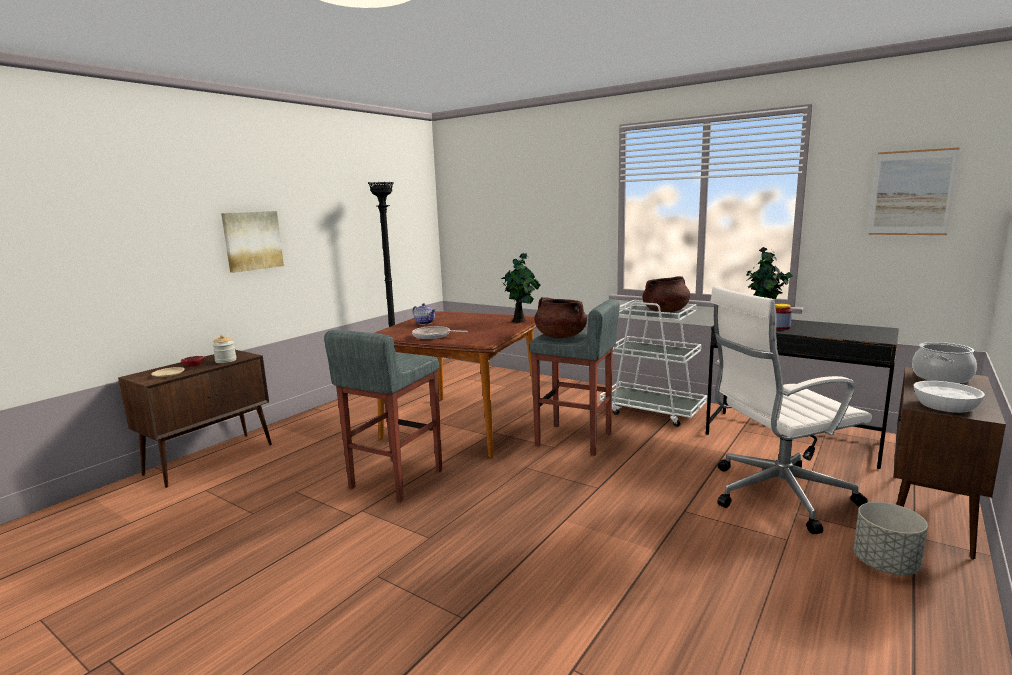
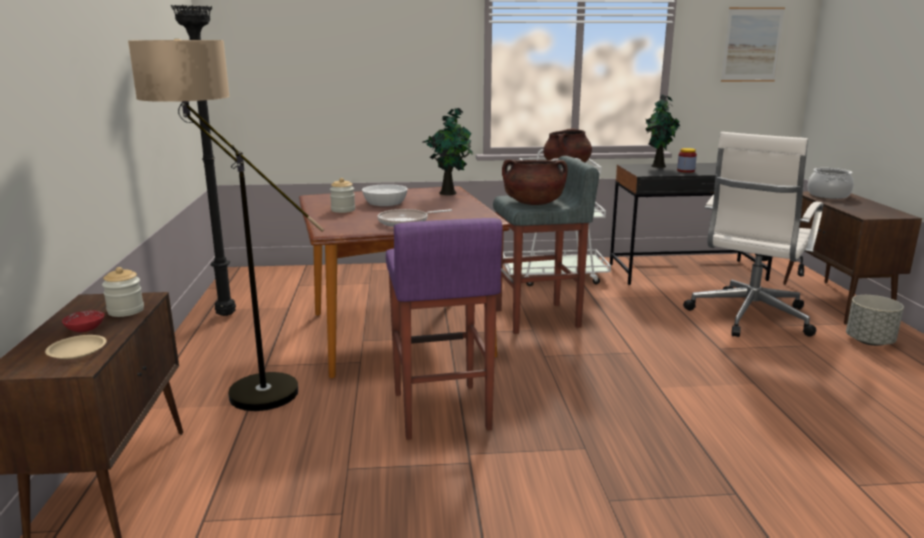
camera: 40 degrees left, 5 degrees up
(252, 240) = (68, 100): picture -> none
(330, 431) = (240, 390): none -> floor lamp
(394, 479) = (440, 411): grey stool -> purple stool
(425, 323) = (343, 210): teapot -> jar
(944, 406) = (875, 213): white bowl -> white bowl (384, 203)

